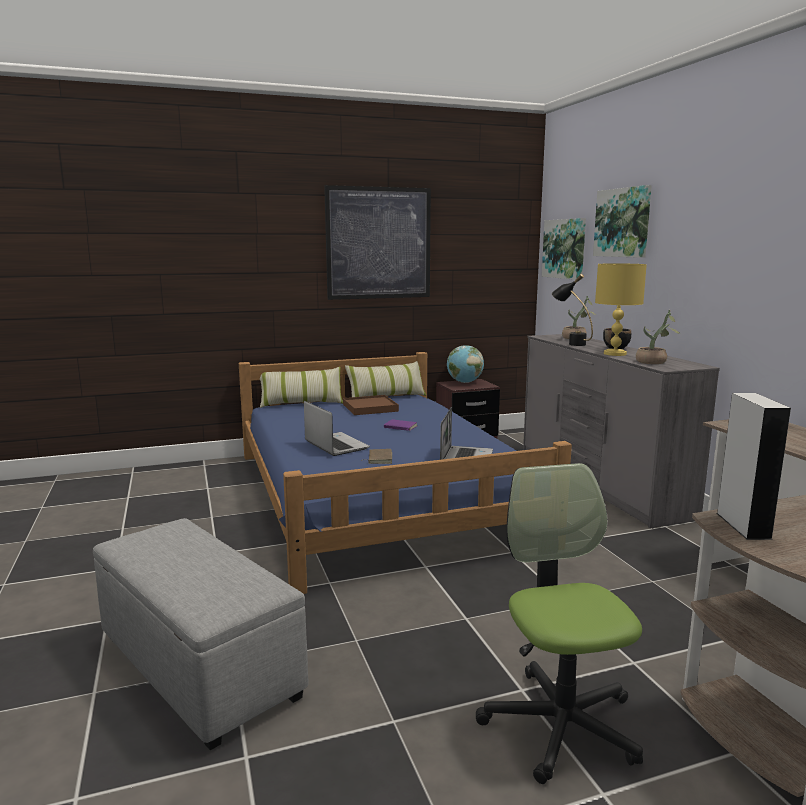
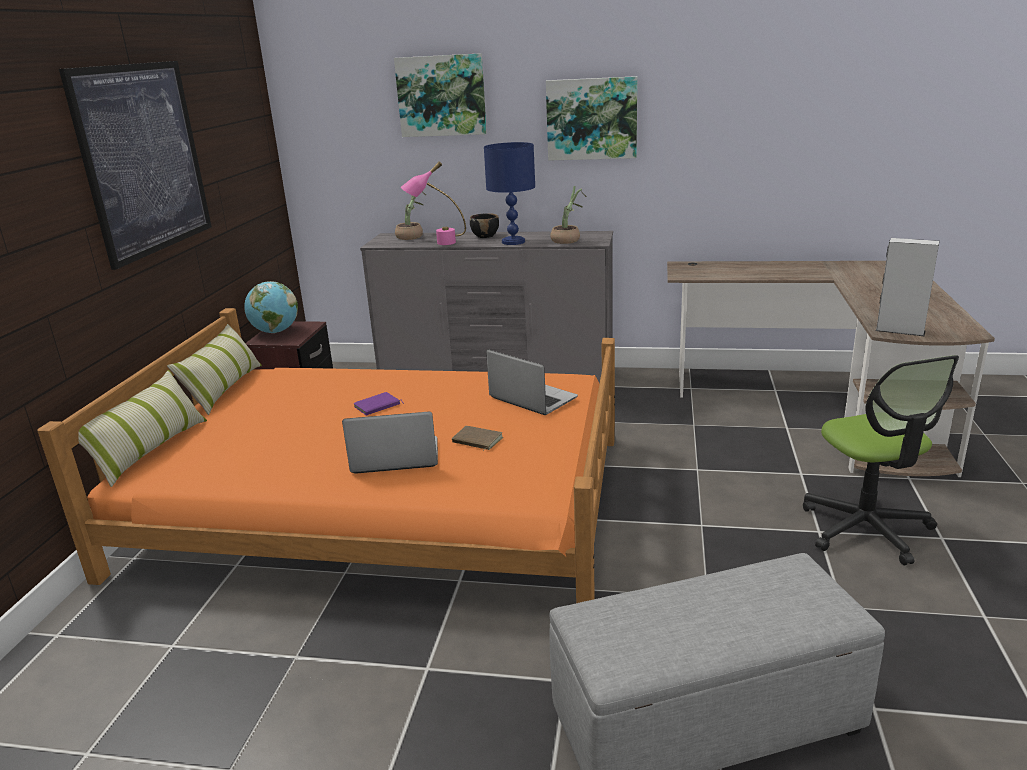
camera: 60 degrees left, 10 degrees up
(370, 408) = (267, 407): brown tray -> none
(377, 495) = (385, 502): blue bed -> orange bed
(560, 724) = (866, 529): office chair -> office chair turned 120 degrees counterclockwise
(565, 249) = (336, 131): picture -> picture (592, 119)
(571, 343) = (437, 243): black table lamp -> pink table lamp
(615, 354) = (513, 242): yellow table lamp -> blue table lamp

